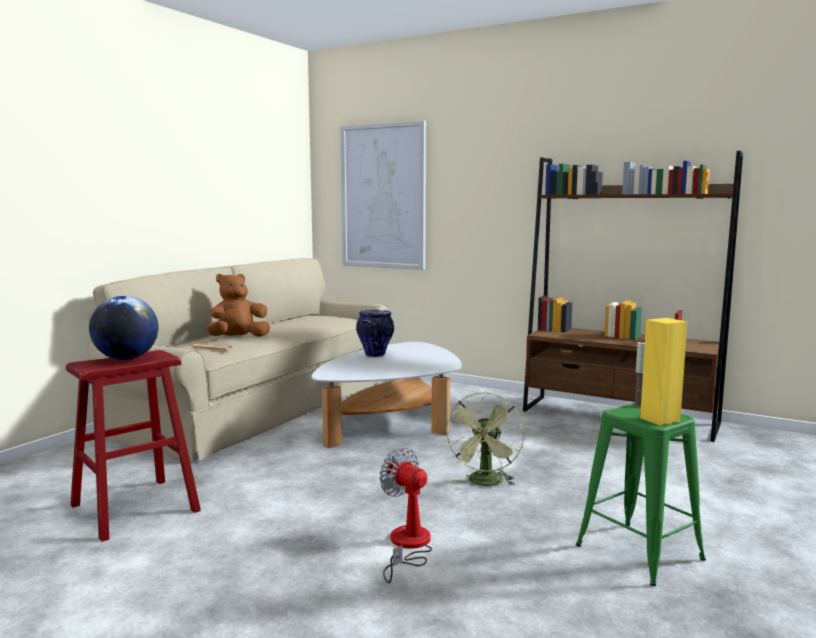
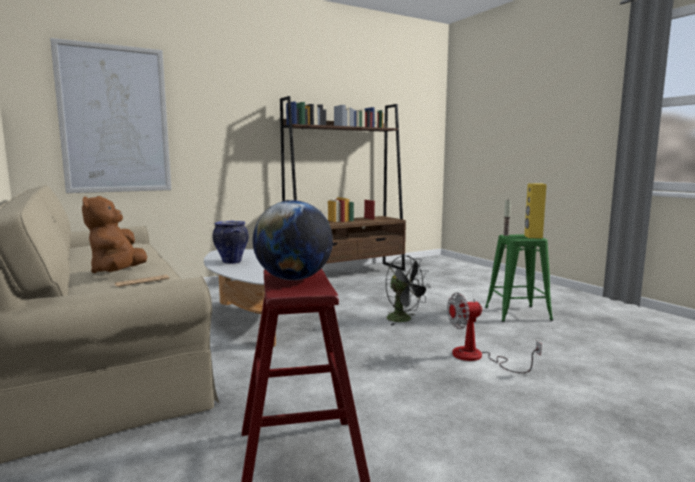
camera: 60 degrees left, 0 degrees up
(485, 483) = (404, 320): green fan -> black fan

